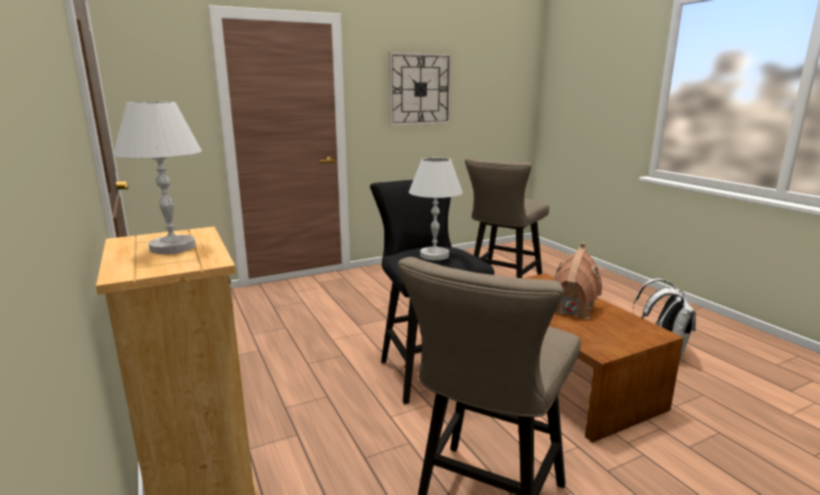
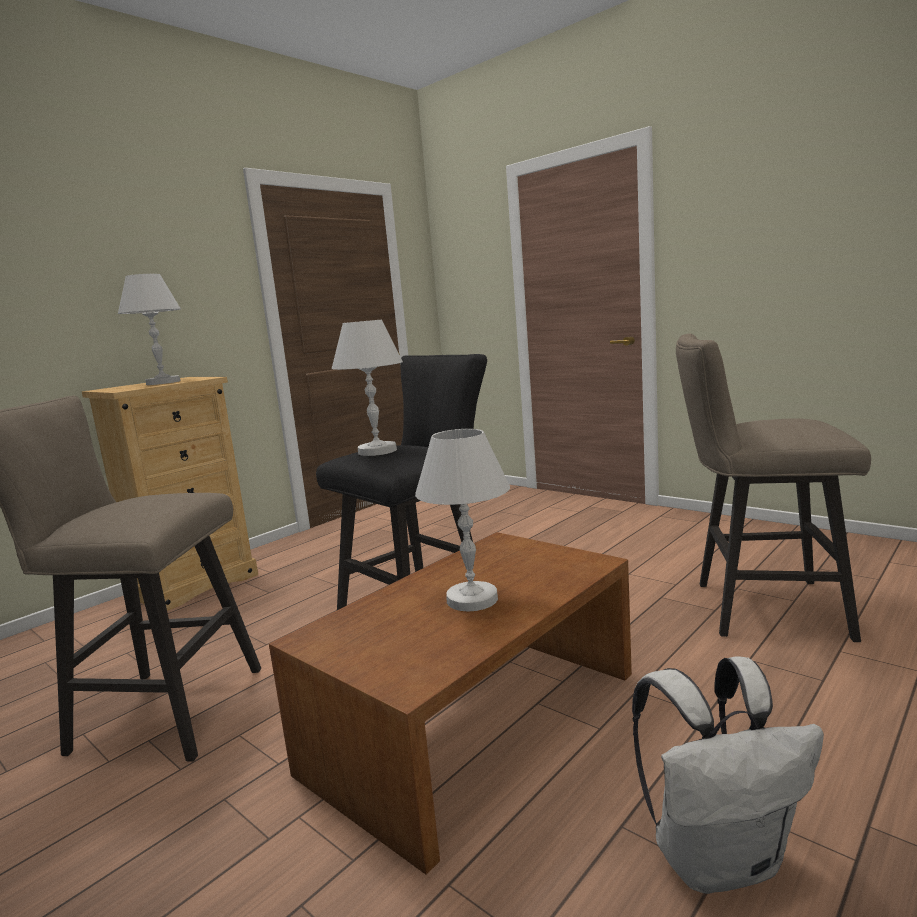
camera: 70 degrees right, 5 degrees down
(420, 89) = (791, 216): wall clock -> none
(572, 308) = (471, 599): toy house -> white table lamp

